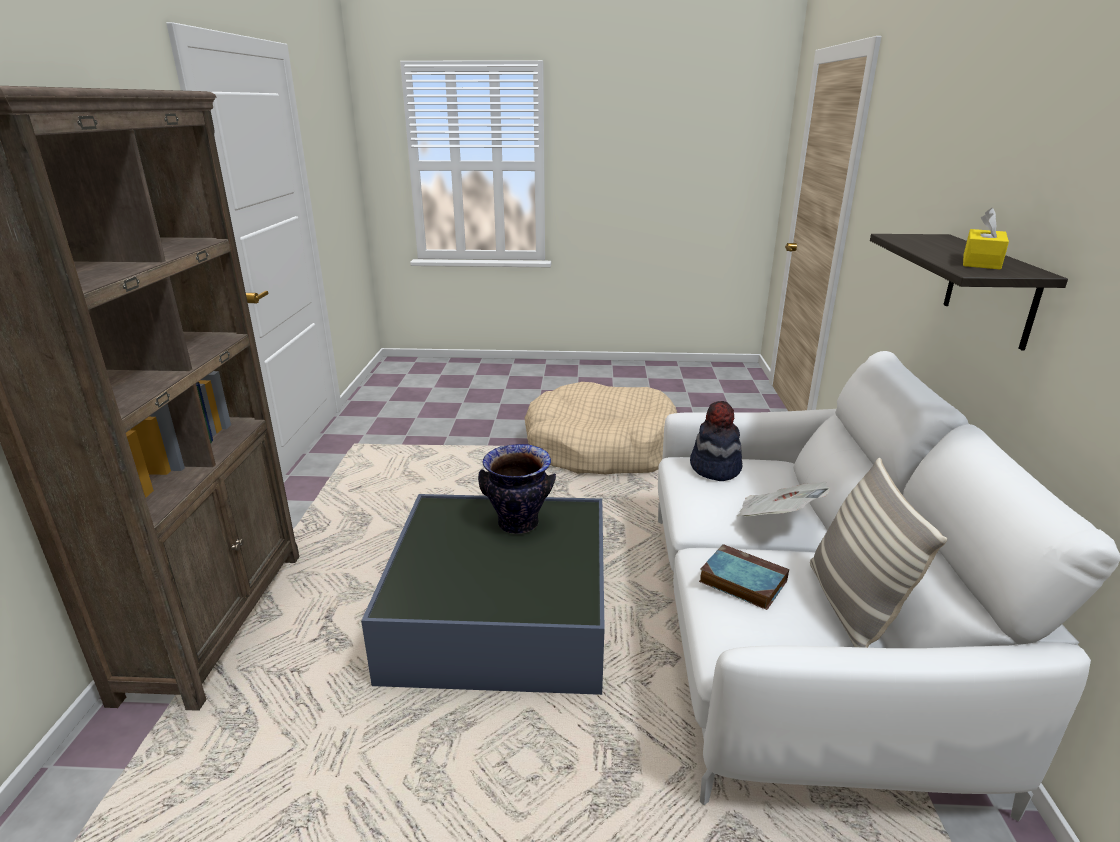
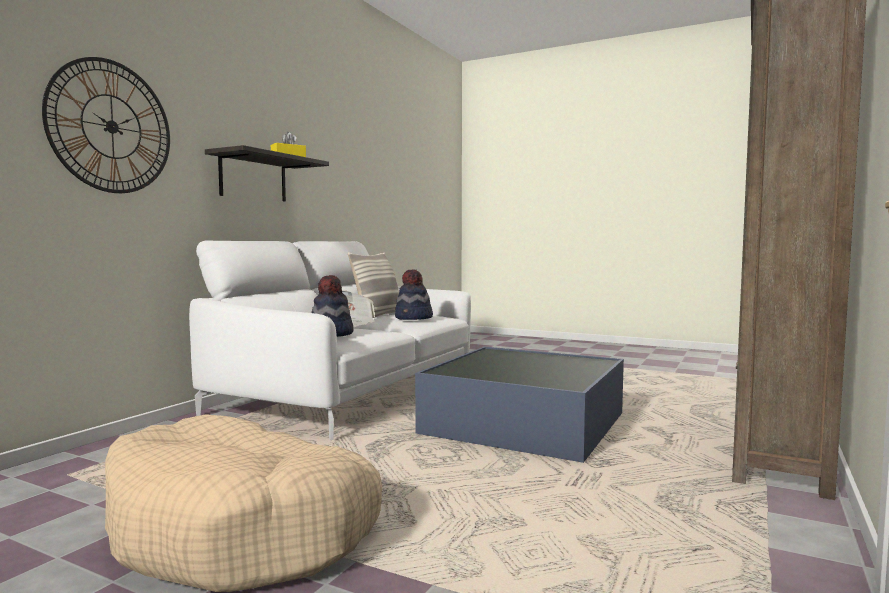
camera: 155 degrees left, 20 degrees down
(518, 524) = (499, 373): vase -> none
(740, 581) = (414, 318): book -> hat
(895, 206) = (111, 127): none -> wall clock

